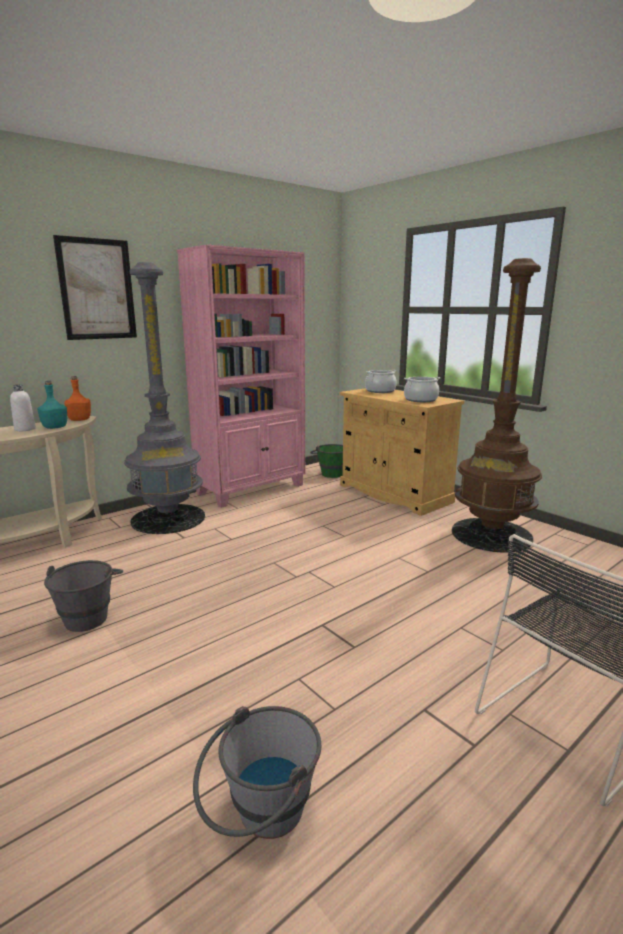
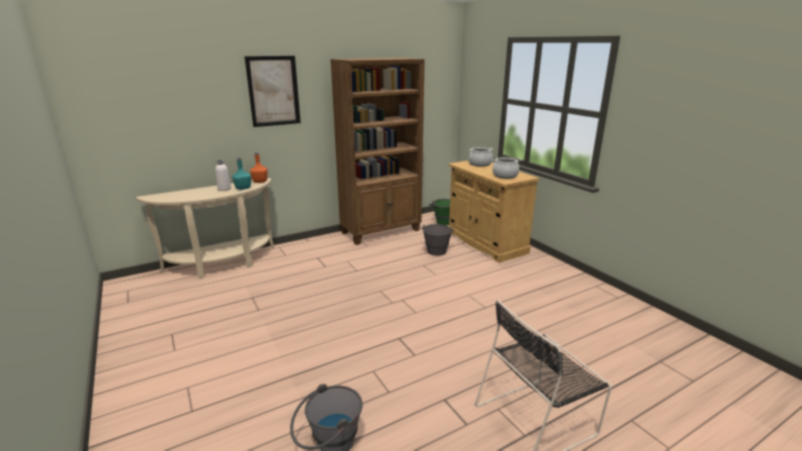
camera: 10 degrees right, 5 degrees up
(89, 614) = (256, 316): grey bucket -> grey bucket (437, 249)
(168, 518) = (318, 251): grey floor lamp -> none
(252, 489) = (381, 231): pink bookcase -> brown bookcase
(491, 534) = (545, 283): brown floor lamp -> none

